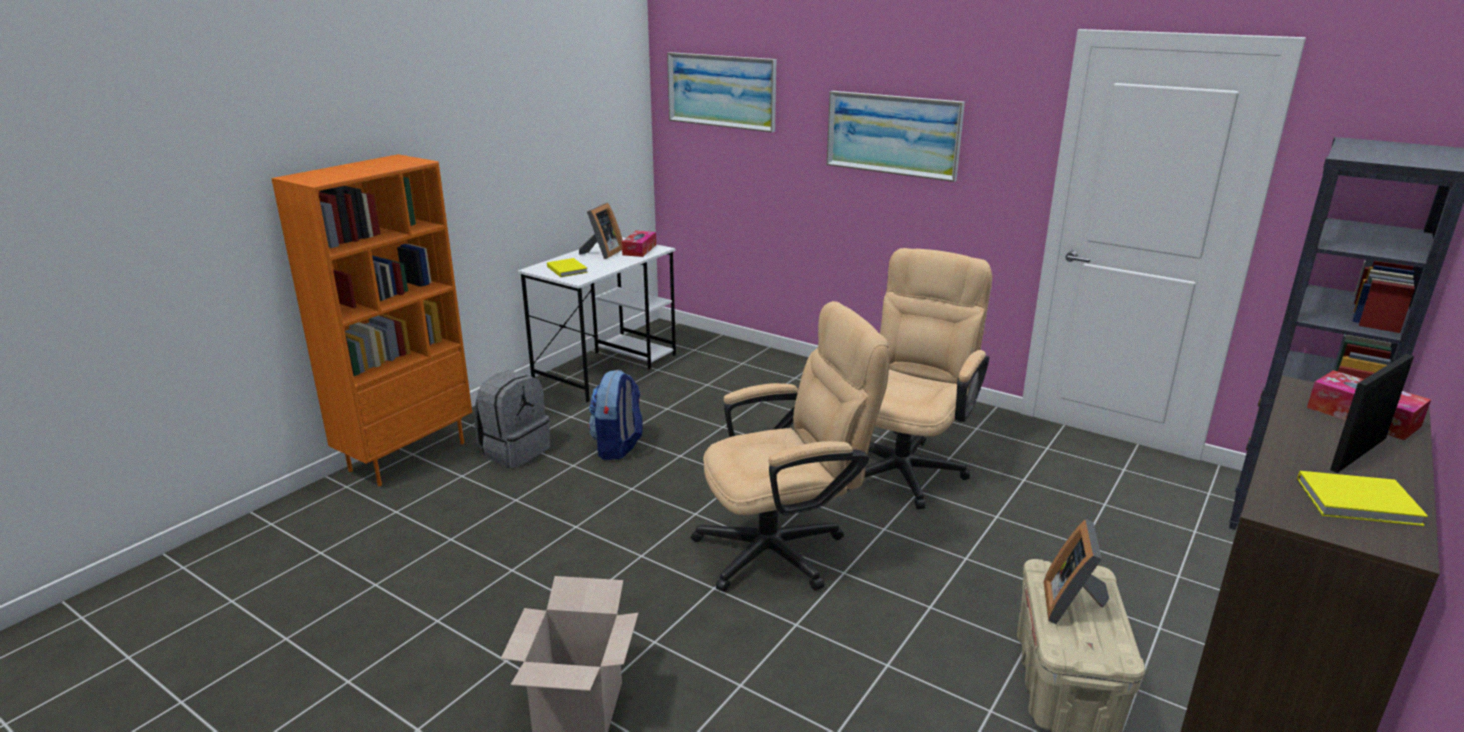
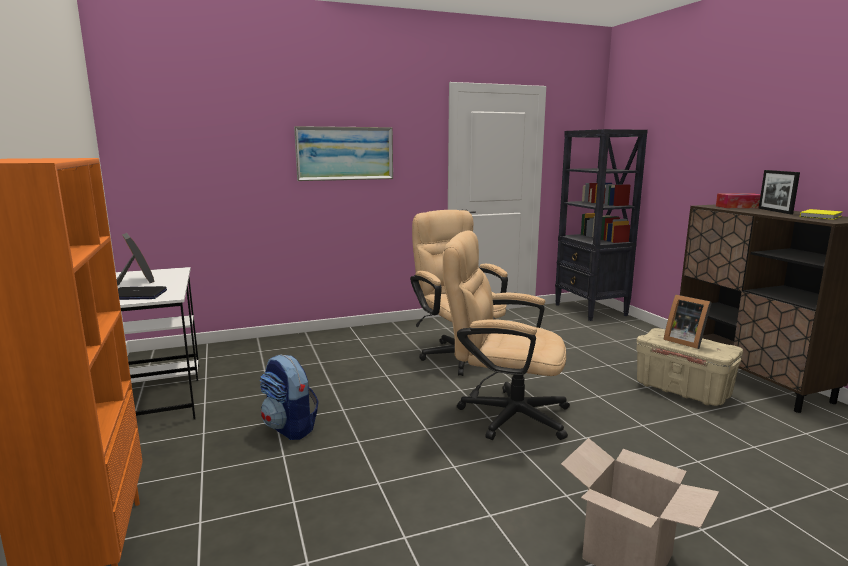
camera: 55 degrees left, 10 degrees down
(514, 451) = (209, 477): grey backpack -> none
(567, 269) = (136, 295): yellow book -> laptop
(639, 250) = (164, 273): tissue box -> none
(721, 91) = (186, 133): picture -> none
(784, 549) = (503, 414): beige office chair -> beige office chair turned 90 degrees counterclockwise

